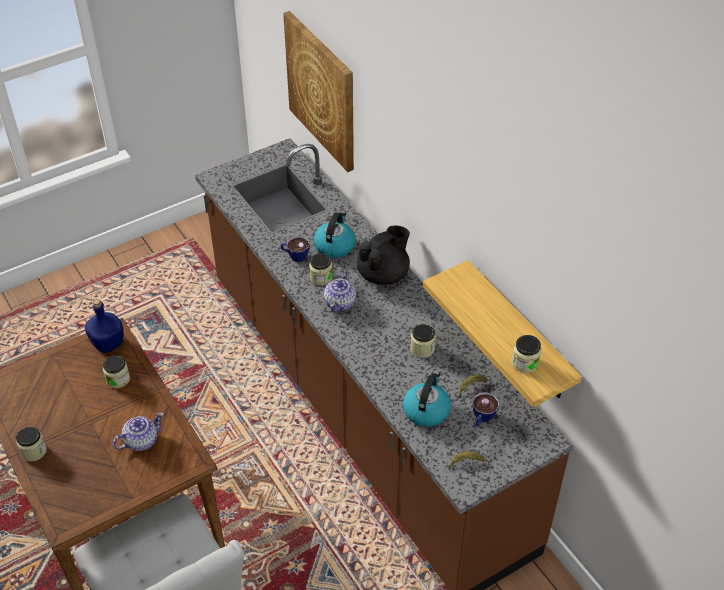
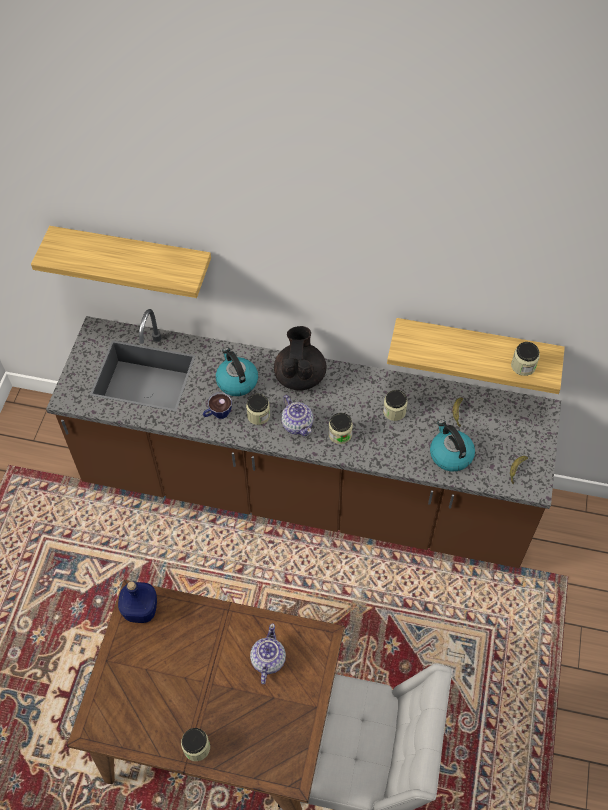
camera: 45 degrees left, 10 degrees up
(118, 379) = (187, 630): jar -> jar (340, 434)
(322, 91) = (133, 255): picture -> shelf
(482, 418) = (490, 429): cup -> none

